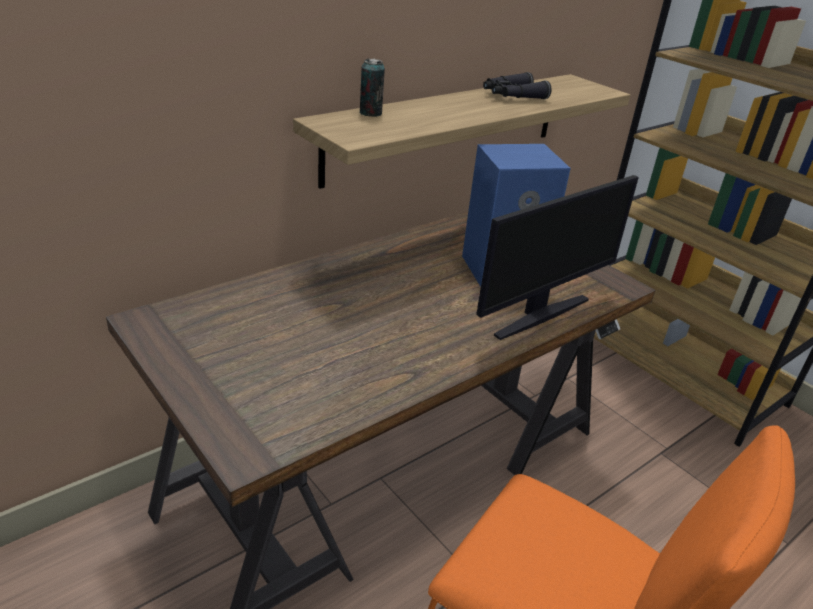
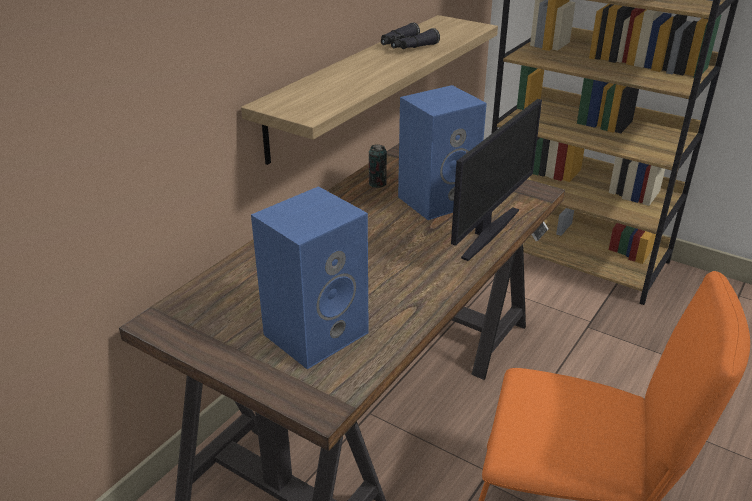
camera: 15 degrees left, 0 degrees up
(291, 372) = (316, 332): none -> blue speaker
(370, 113) = (303, 88): can -> can (377, 184)

